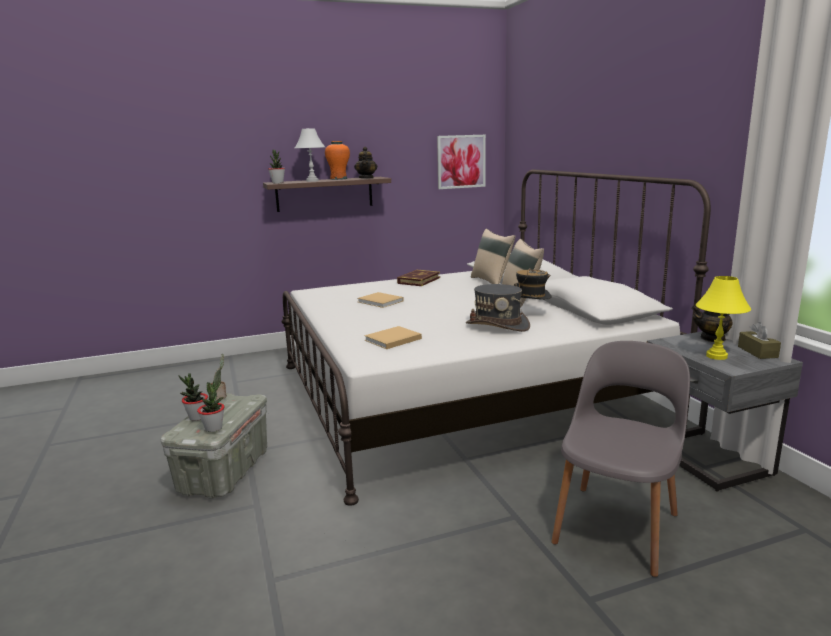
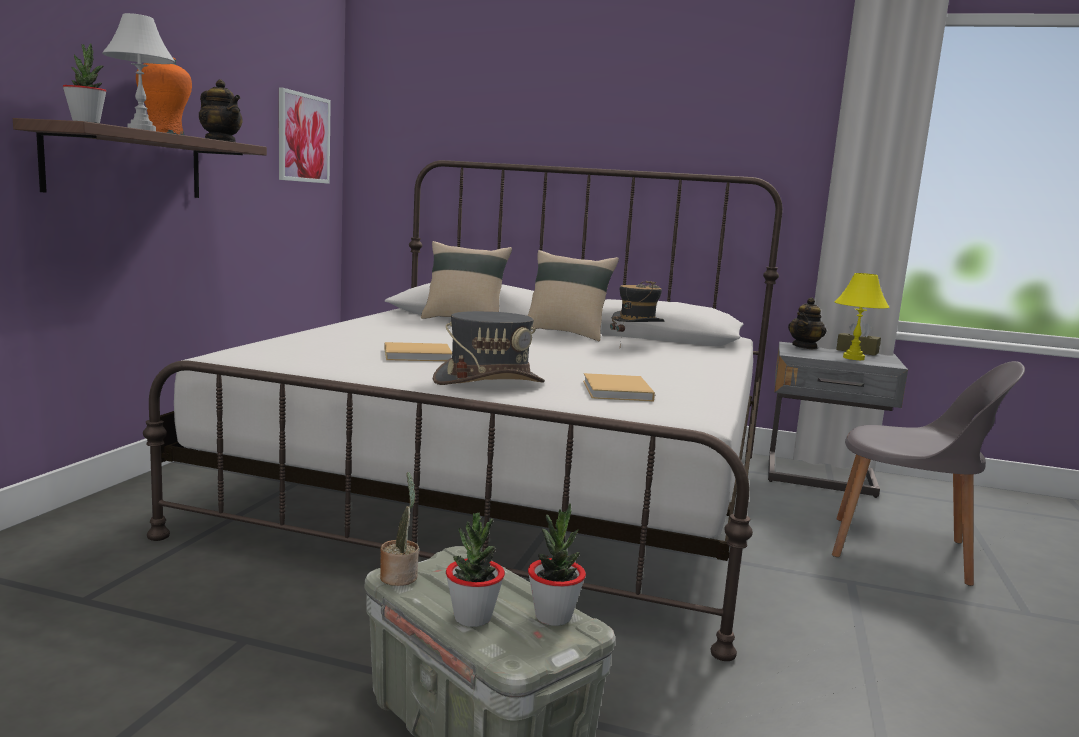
camera: 55 degrees left, 5 degrees down
(419, 280) = (364, 327): book -> none
(497, 325) = (651, 360): grey hat -> grey hat (489, 381)
(617, 525) = (905, 551): grey chair -> grey chair turned 135 degrees clockwise

